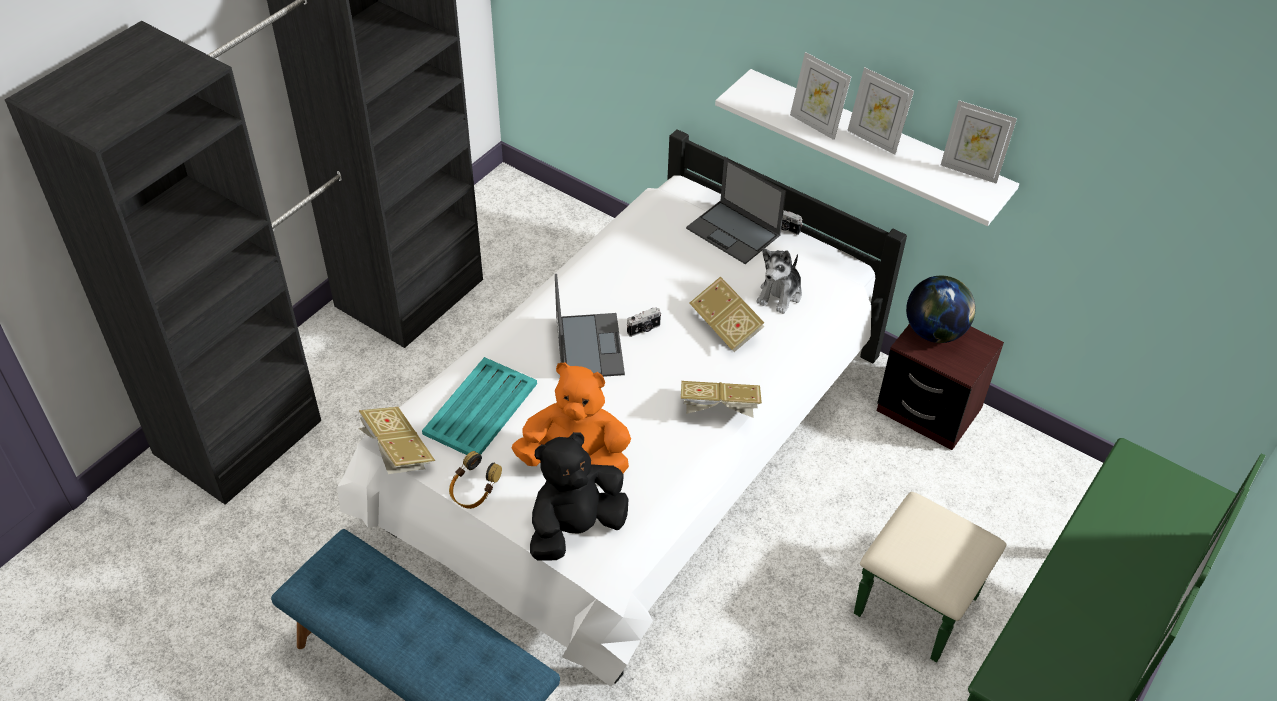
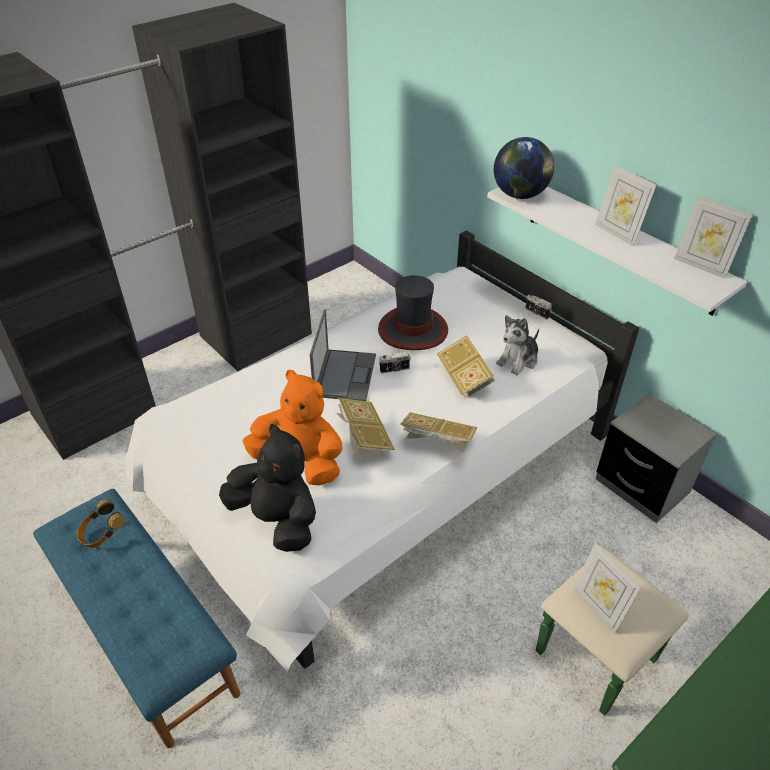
camera: 15 degrees right, 5 degrees down
(397, 452) = (158, 430): book -> book (364, 438)
(474, 492) = (205, 473): headphones -> headphones (102, 534)
(481, 408) = (239, 408): turquoise tray -> none
(575, 528) = (277, 519): black plush toy -> black plush toy turned 60 degrees clockwise
(648, 274) = (412, 330): none -> hat
(734, 232) = (493, 309): laptop -> none
(815, 124) = (567, 217): picture frame -> picture frame (597, 608)
(928, 410) = (641, 486): brown nightstand -> grey nightstand
(934, 332) = (653, 416): globe -> globe (520, 195)

